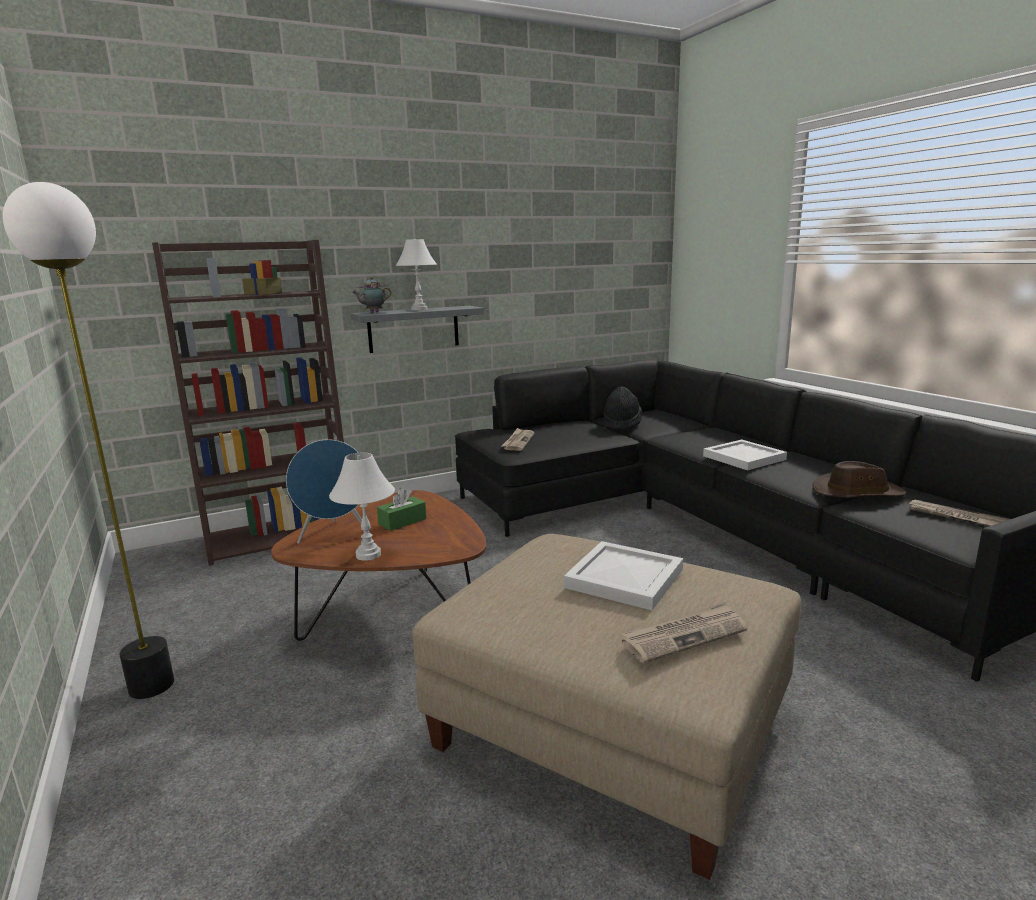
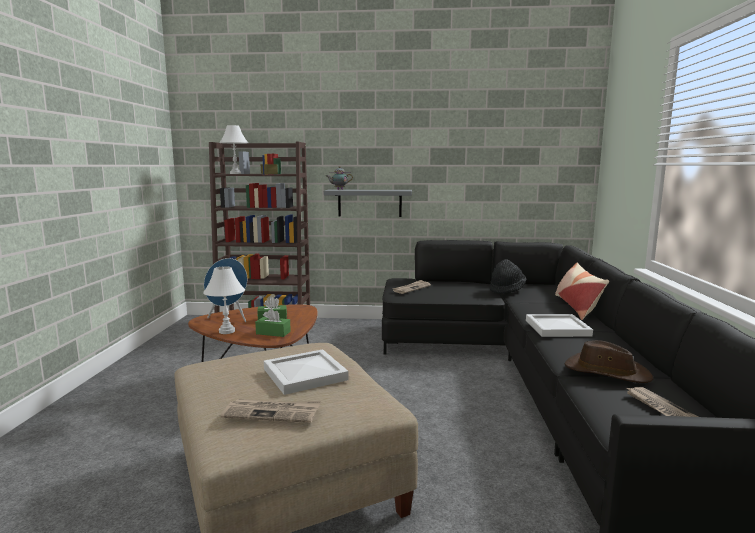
camera: 30 degrees right, 5 degrees down
(151, 685) = (123, 378): floor lamp -> none
(419, 309) = (369, 189): white table lamp -> white table lamp (235, 173)
(440, 539) = (273, 333): none -> green tissue box
(719, 430) = (577, 307): none -> pillow

